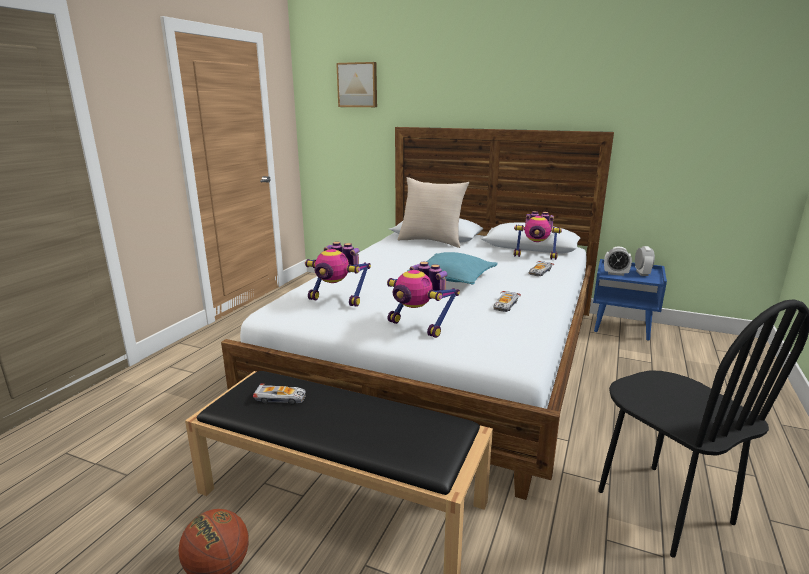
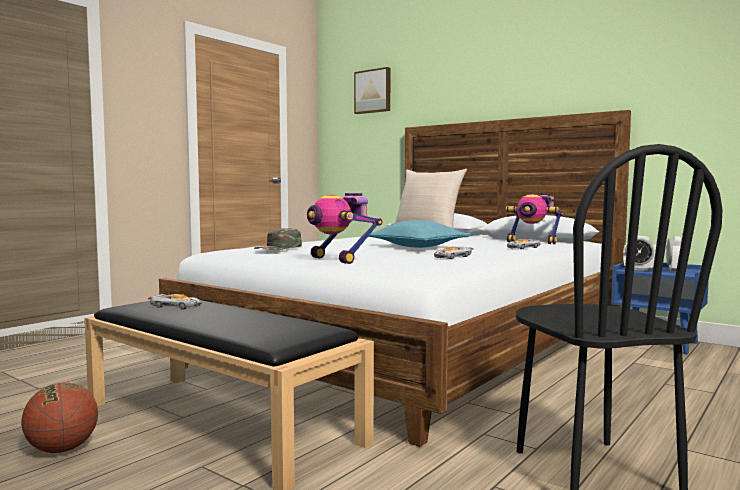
camera: 15 degrees right, 15 degrees down
(337, 300) = (279, 248): toy robot -> green cap

